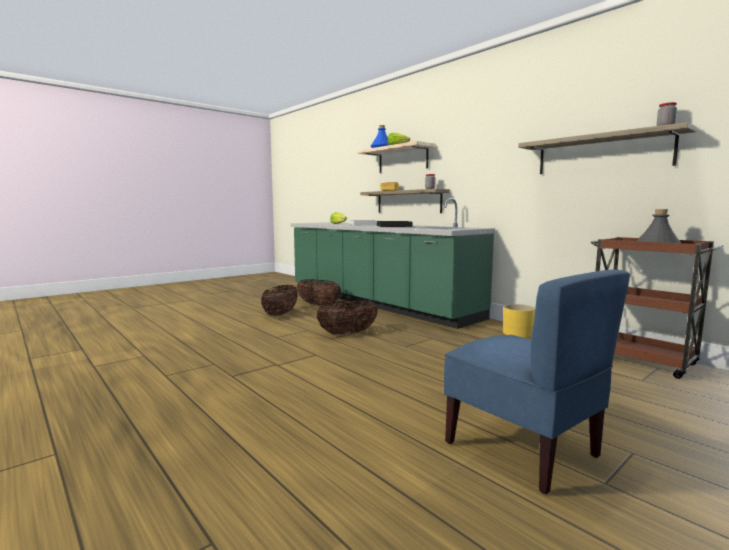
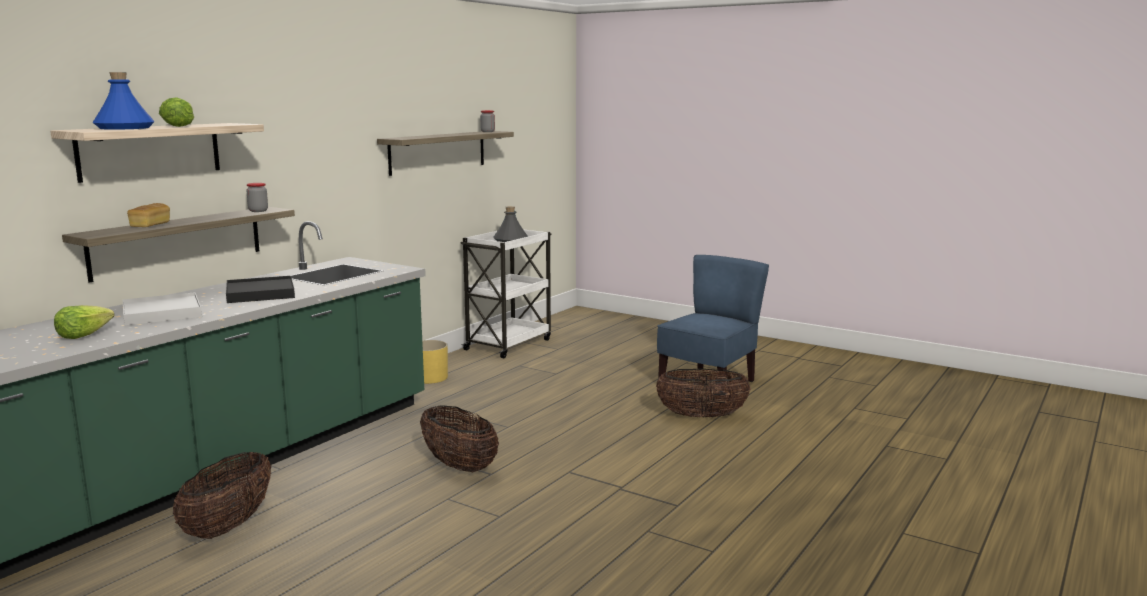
camera: 105 degrees left, 5 degrees up
(280, 314) = (324, 551): basket -> basket (702, 416)
(641, 361) = (509, 344): brown cart -> white cart

